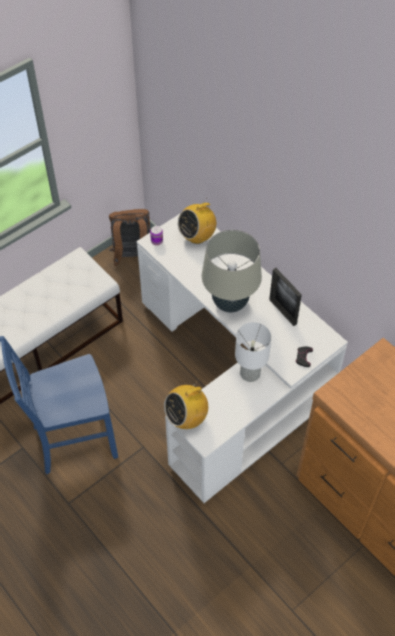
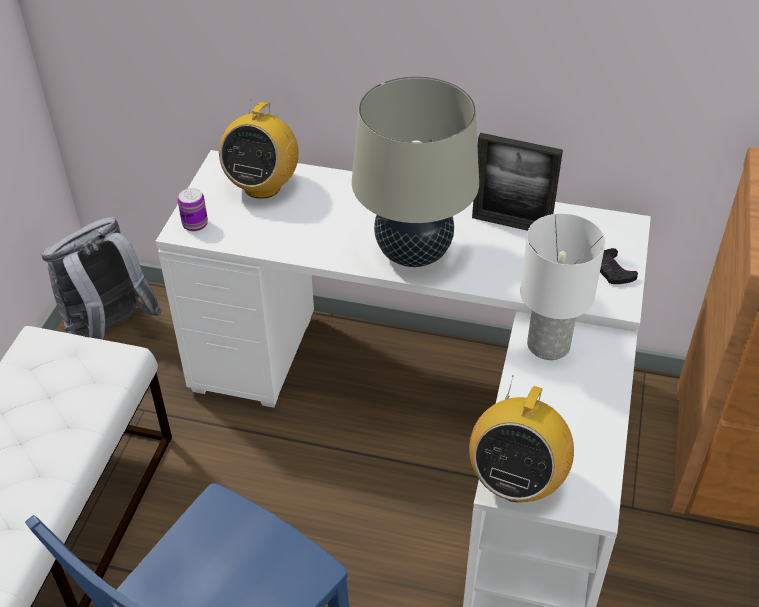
camera: 35 degrees left, 10 degrees down
(132, 257) = (110, 330): brown backpack -> grey backpack

